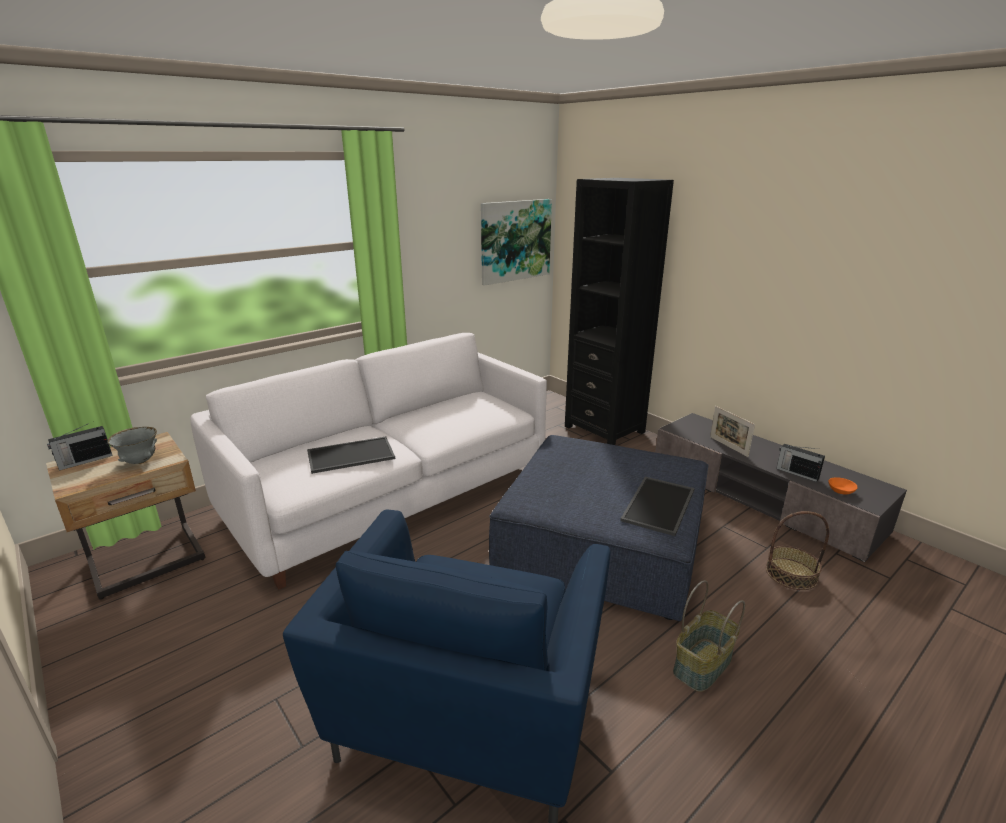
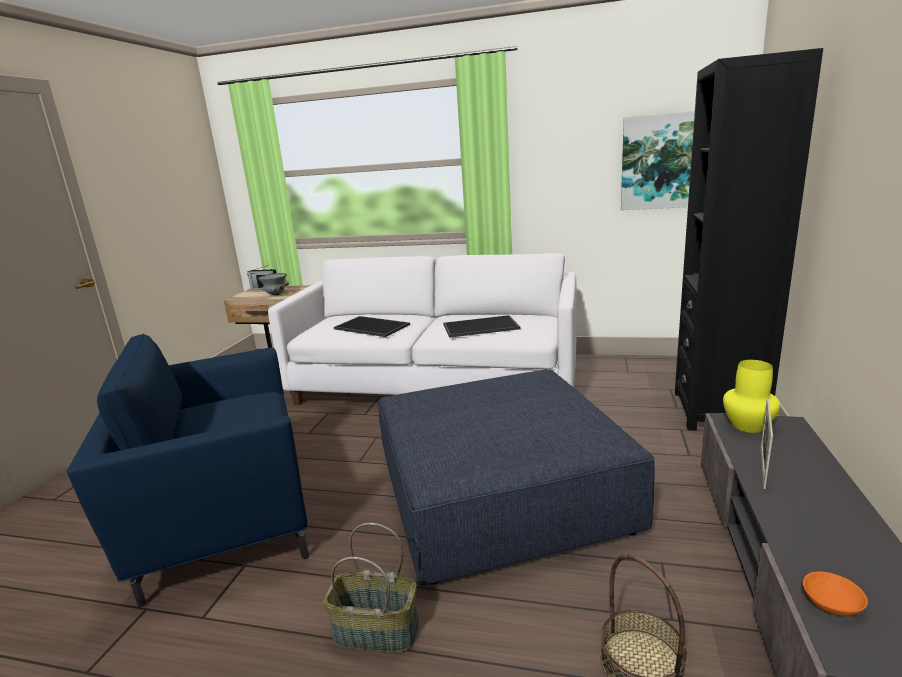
camera: 55 degrees right, 5 degrees down
(660, 506) = (486, 455): tray -> tray (480, 327)
(685, 428) = (747, 426): none -> yellow vase
(796, 473) = (801, 542): radio -> none

